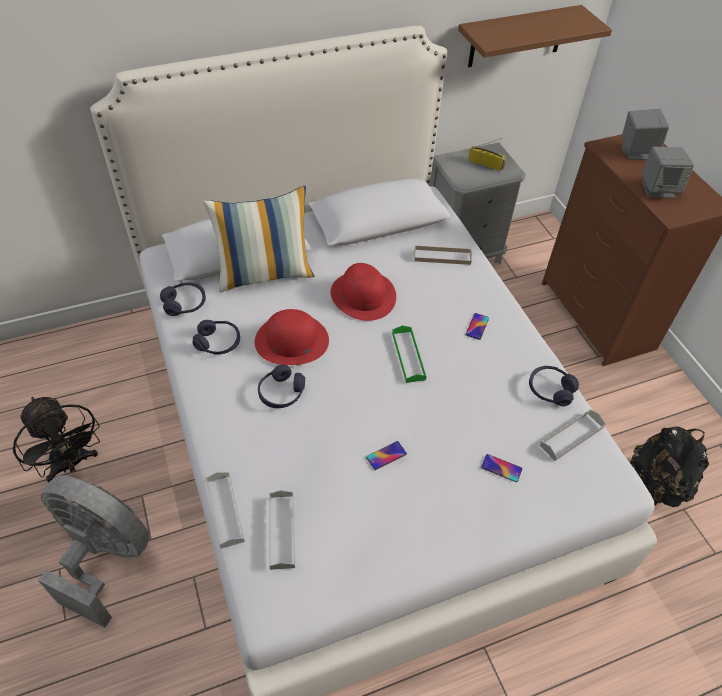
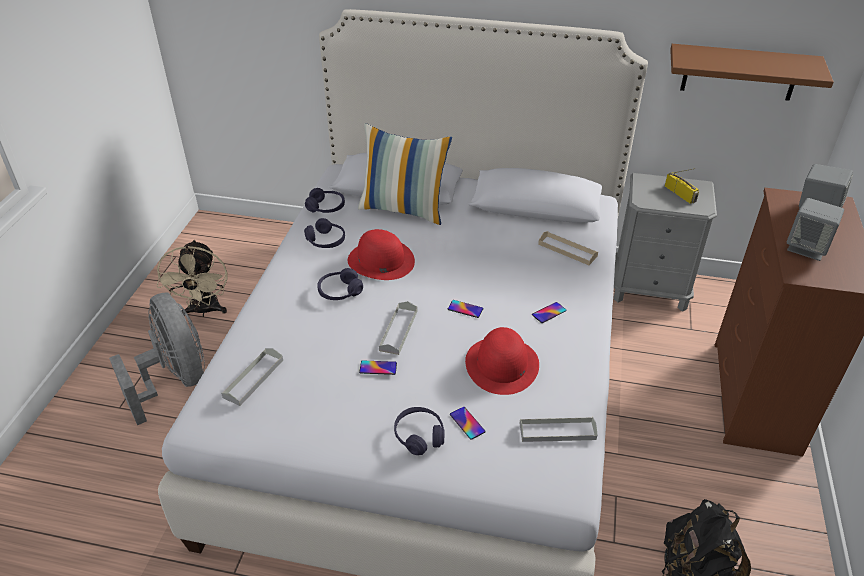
camera: 35 degrees right, 10 degrees down
(71, 464) = (204, 311): black fan -> beige fan
(225, 510) = (229, 348): grey tray -> grey tray (398, 330)
(363, 295) = (469, 252): red hat -> red hat (502, 365)
(408, 356) = (465, 309): green tray -> phone
(550, 390) = (572, 388): purple headphones -> purple headphones (419, 436)

